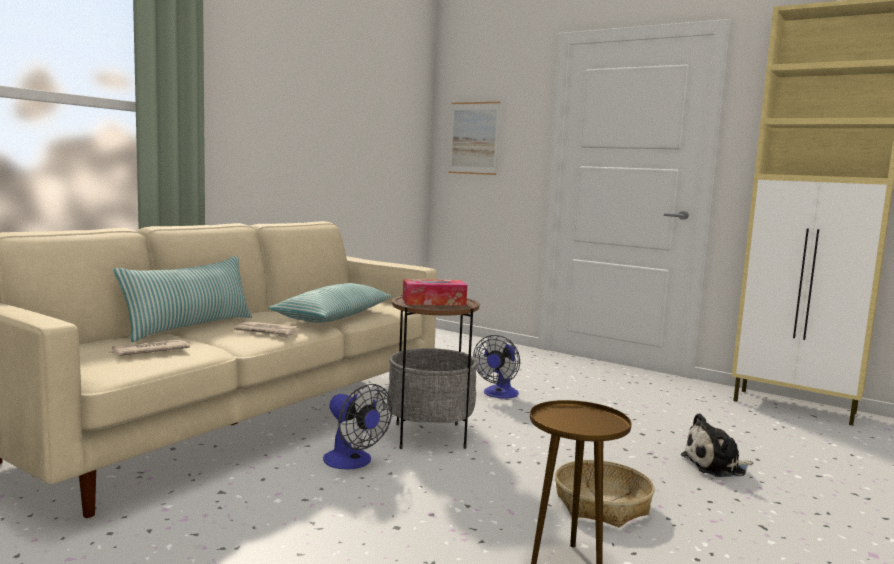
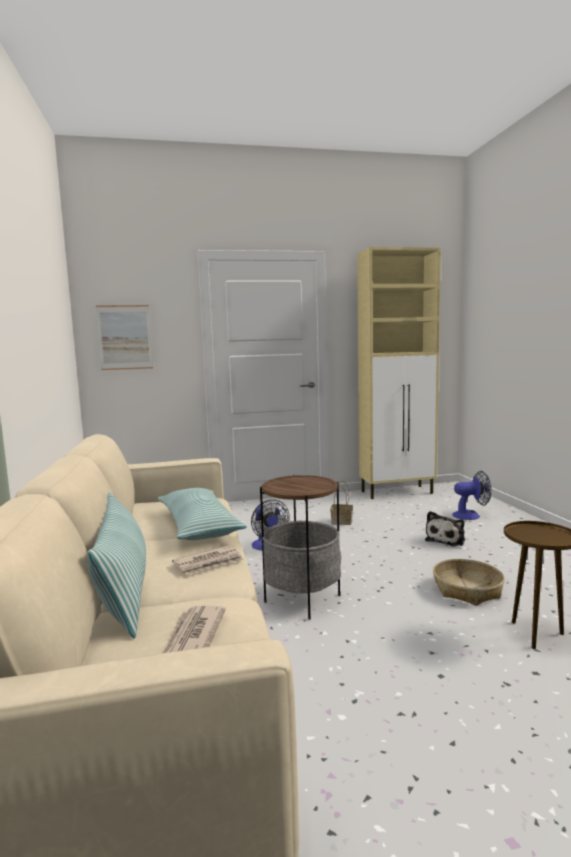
camera: 45 degrees left, 0 degrees up
(353, 462) = (309, 649): fan -> fan (471, 515)
(434, 302) = (301, 485): tissue box -> none
(631, 405) = (342, 521): none -> basket

